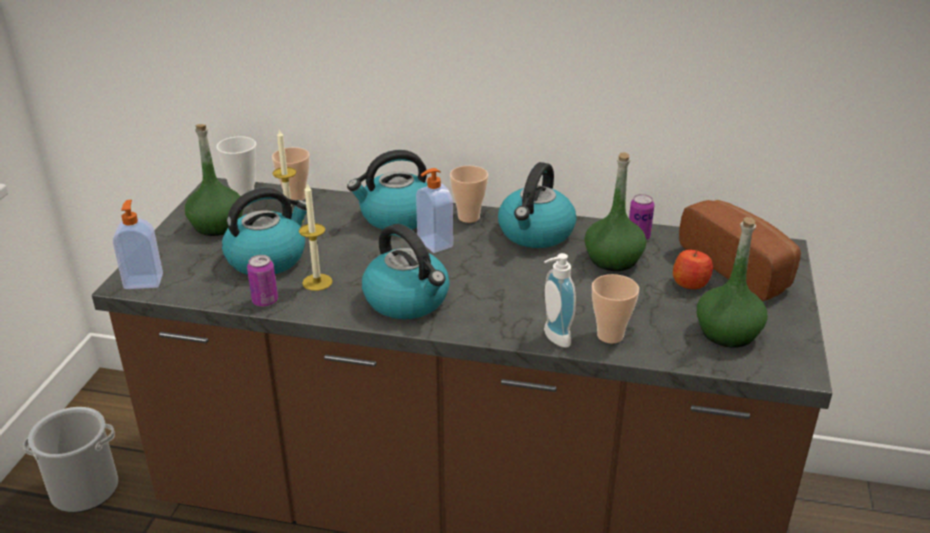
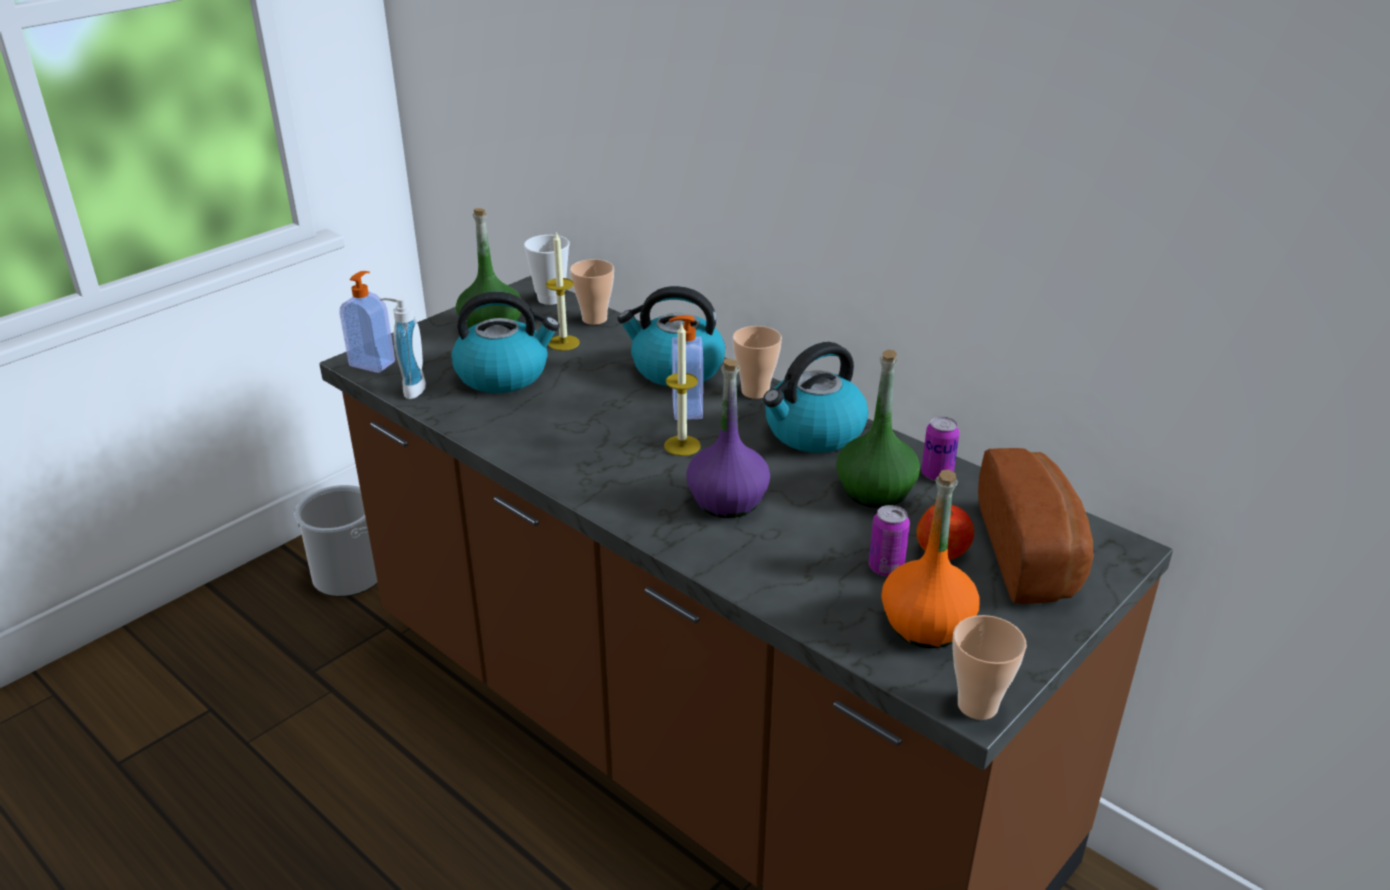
camera: 30 degrees right, 0 degrees up
(265, 301) = (457, 417): can -> can (886, 568)
(317, 282) = (525, 414): candle -> candle (682, 445)
(408, 300) = (595, 462): kettle -> none
(528, 296) = (728, 500): none -> purple bottle
(553, 338) = (706, 555): soap dispenser -> soap dispenser (409, 389)
(610, 335) = (775, 576): cup -> cup (977, 705)
(728, 332) = (926, 625): green bottle -> orange bottle

